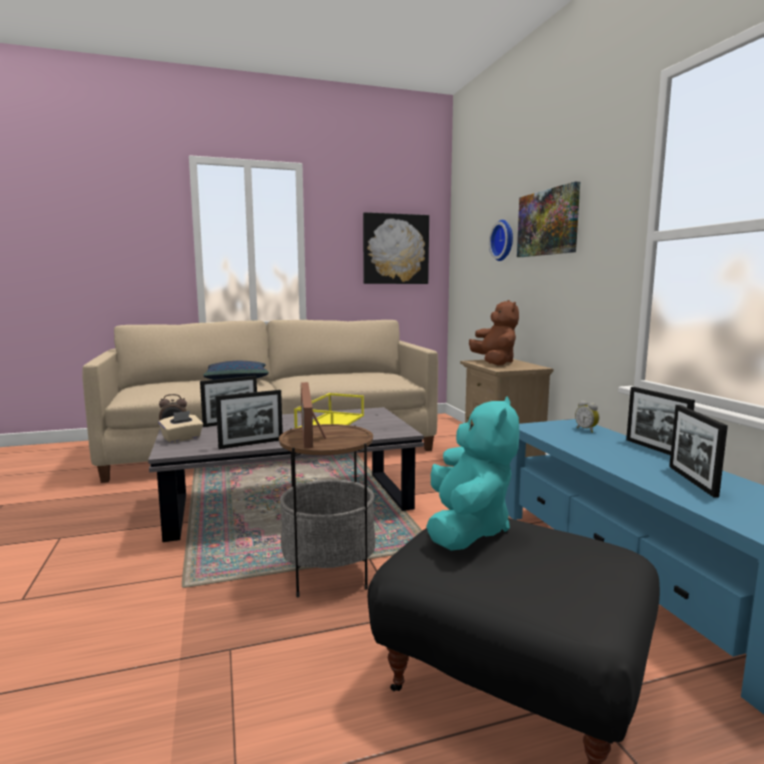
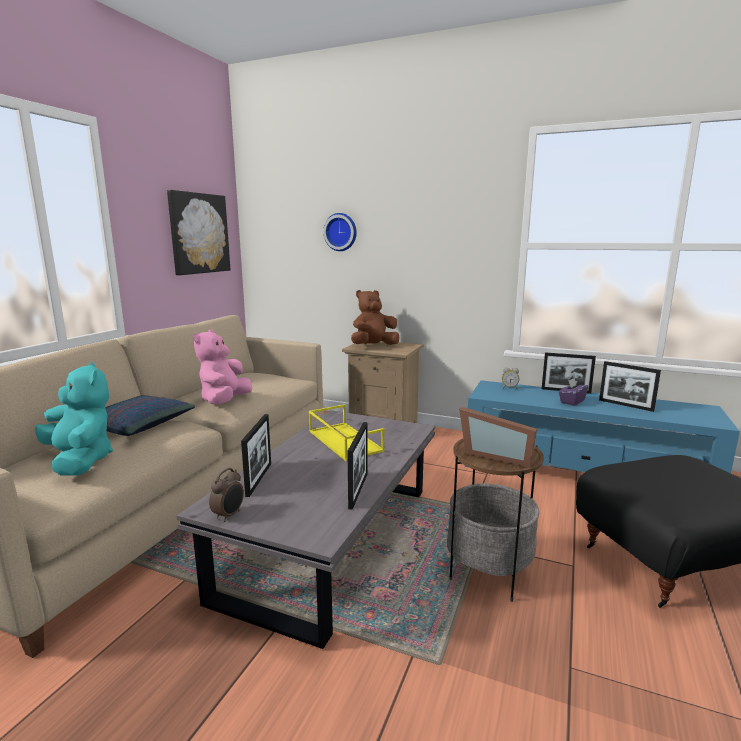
camera: 50 degrees left, 5 degrees up
(182, 439) = (278, 519): beige tissue box -> none
(307, 379) = (225, 401): none -> pink plush toy
(466, 529) = (642, 479): turquoise plush toy -> turquoise plush toy (80, 461)
(494, 363) = (373, 346): brown plush toy -> brown plush toy turned 60 degrees counterclockwise
(548, 223) = (405, 222): picture -> none
(620, 457) = (572, 401): none -> purple tissue box

